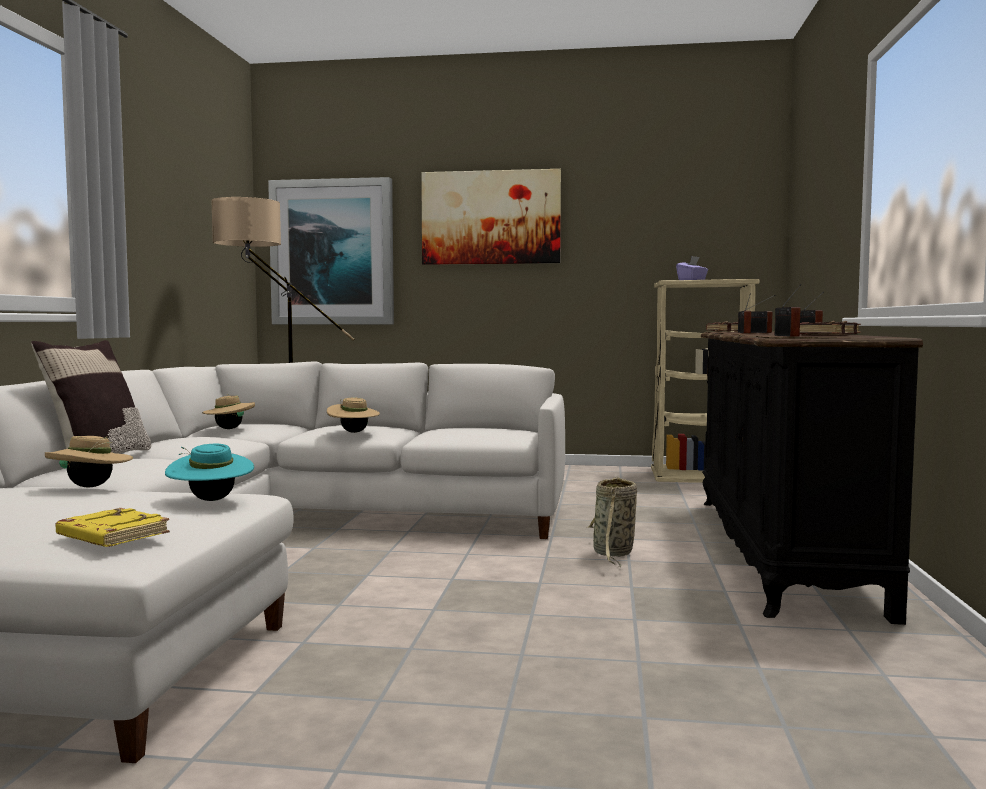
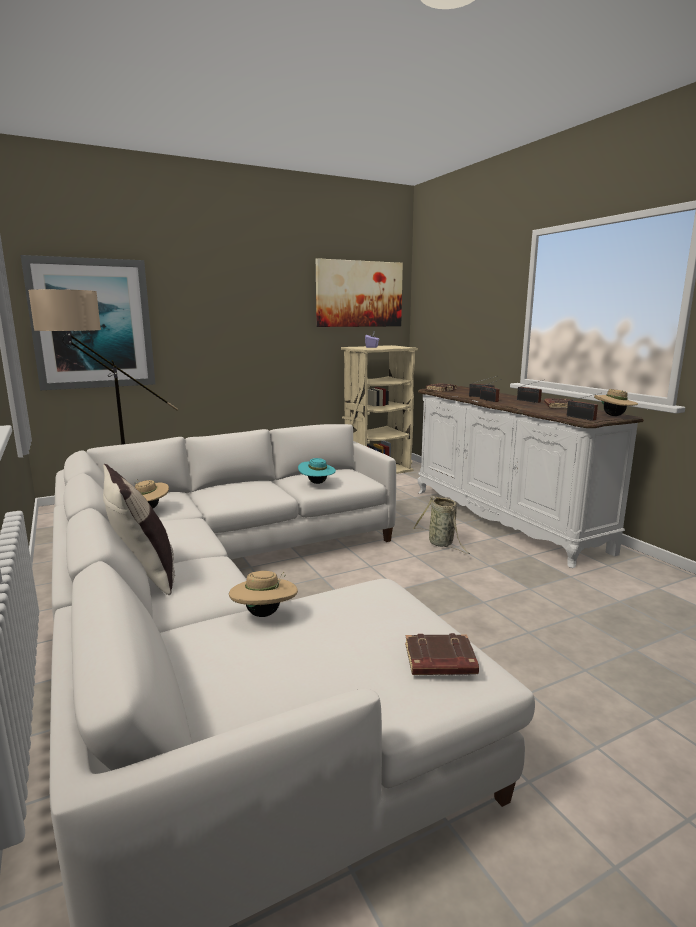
camera: 35 degrees left, 10 degrees up
(111, 536) = (439, 661): yellow book -> brown book
(211, 500) = (382, 600): turquoise hat -> turquoise hat (317, 483)
(353, 432) = (257, 495): beige hat -> beige hat (613, 416)
(490, 217) = (227, 297): picture -> picture (359, 294)
(775, 549) = (501, 519): black cabinet -> white cabinet

